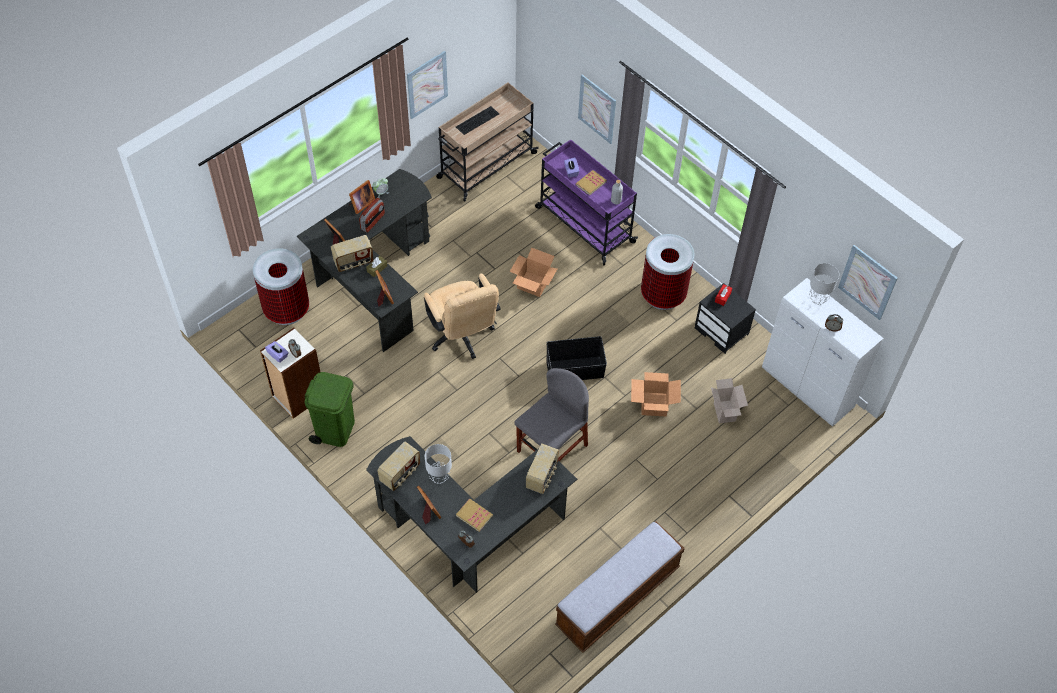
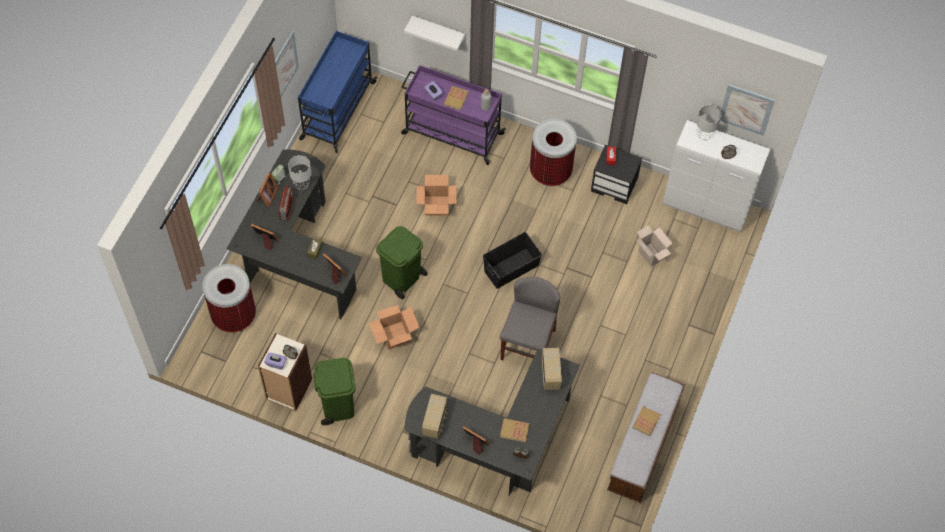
camera: 25 degrees left, 5 degrees up
(353, 262) = (291, 252): radio -> none
(439, 477) = (468, 411): grey table lamp -> grey table lamp (301, 185)
(462, 337) = (401, 278): beige office chair -> green trash can
(477, 119) = (325, 76): keyboard -> none
(486, 166) = (337, 111): beige cart -> blue cart
(597, 109) = (438, 31): picture -> white shelf
(622, 567) = (646, 421): none -> book
(654, 405) = (591, 272): cardboard box -> cardboard box (395, 336)

